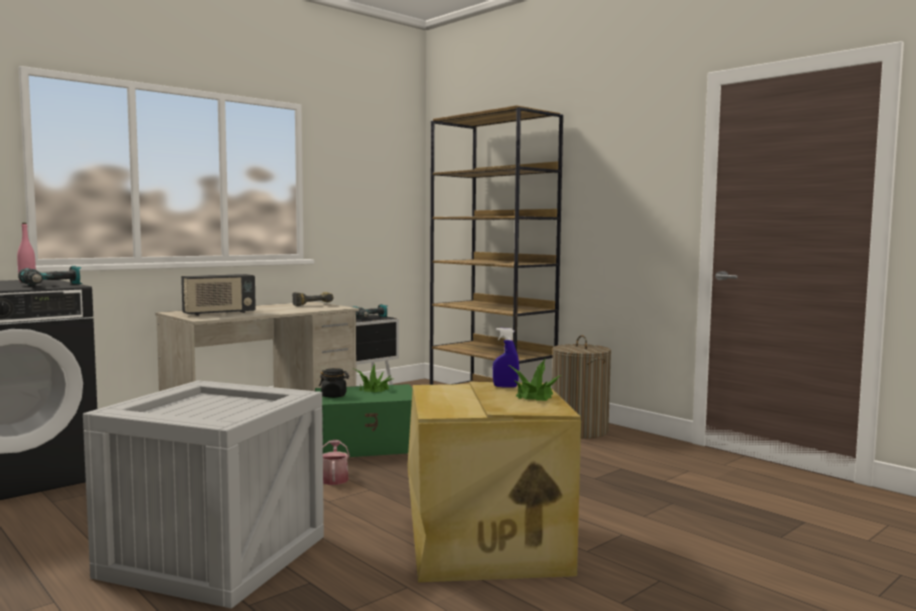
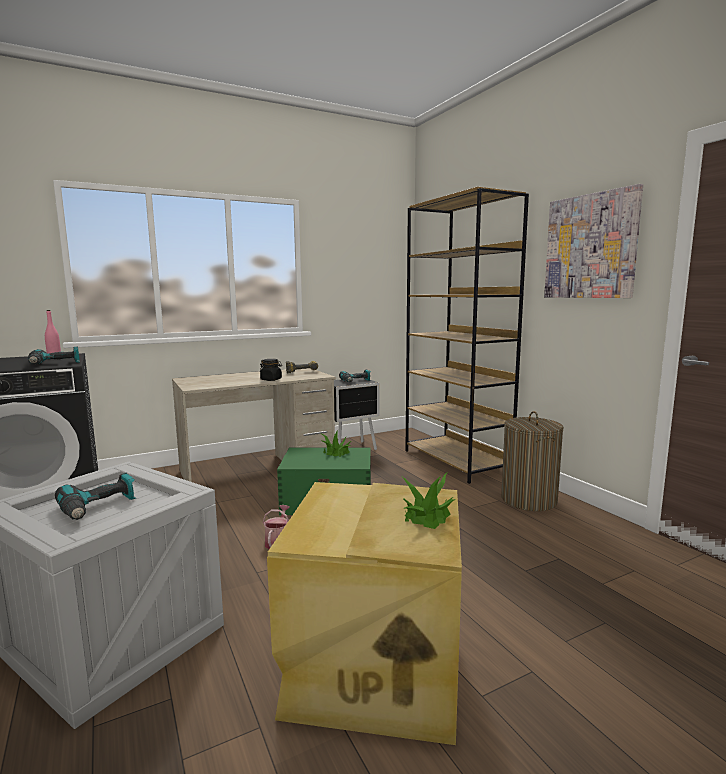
camera: 15 degrees right, 5 degrees up
(213, 410) = (99, 507): none -> power drill
(219, 313) = (215, 381): radio -> none
(334, 396) = (297, 458): black jar -> black jar (271, 380)
(505, 387) = (404, 496): blue spray bottle -> none
(627, 170) = (590, 246): none -> picture

